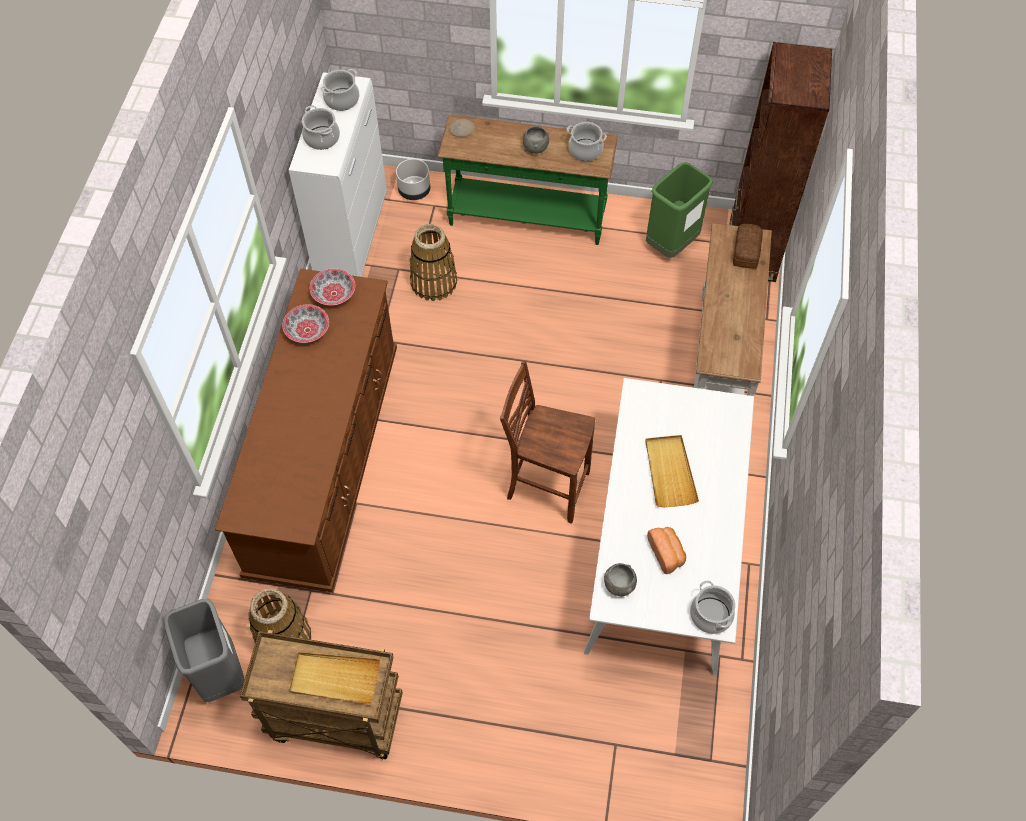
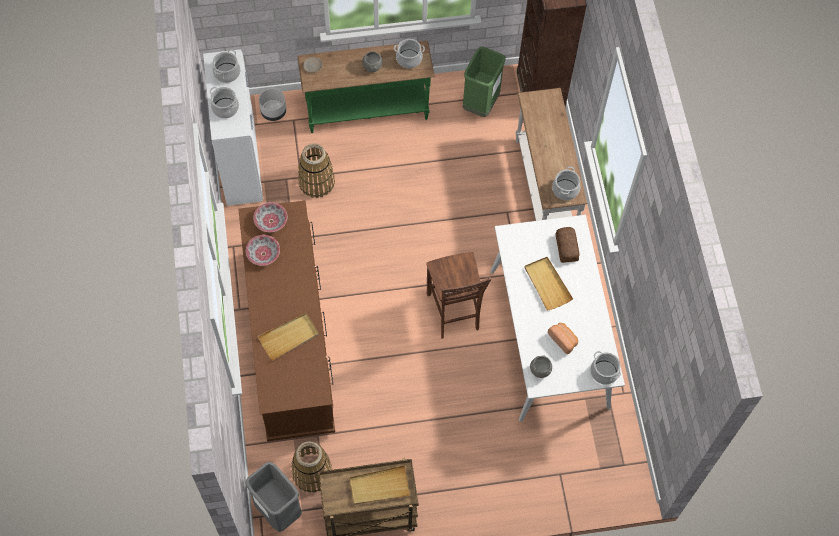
camera: 20 degrees left, 5 degrees up
(295, 442) = (289, 337): none -> beige tray
(546, 485) = (453, 313): brown chair -> brown chair turned 105 degrees counterclockwise
(736, 356) = (565, 189): none -> cooking pot
(745, 251) = (547, 109): bread -> bread (566, 248)

